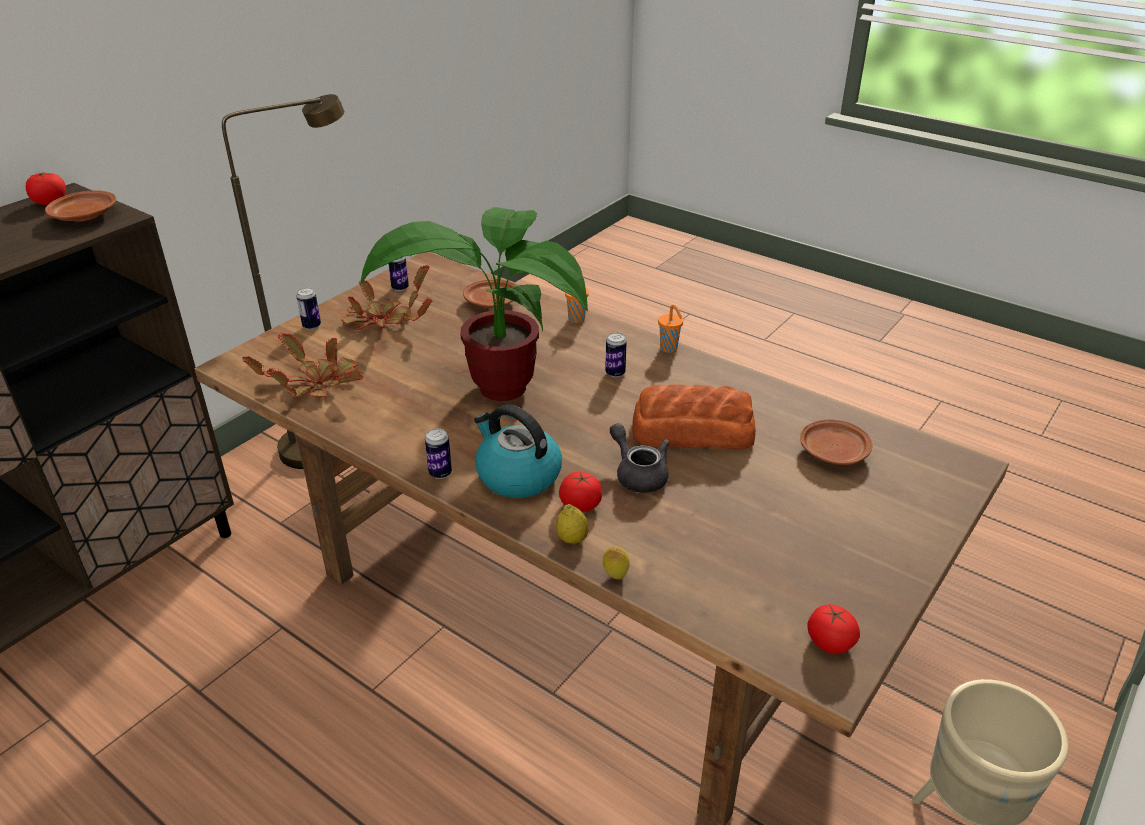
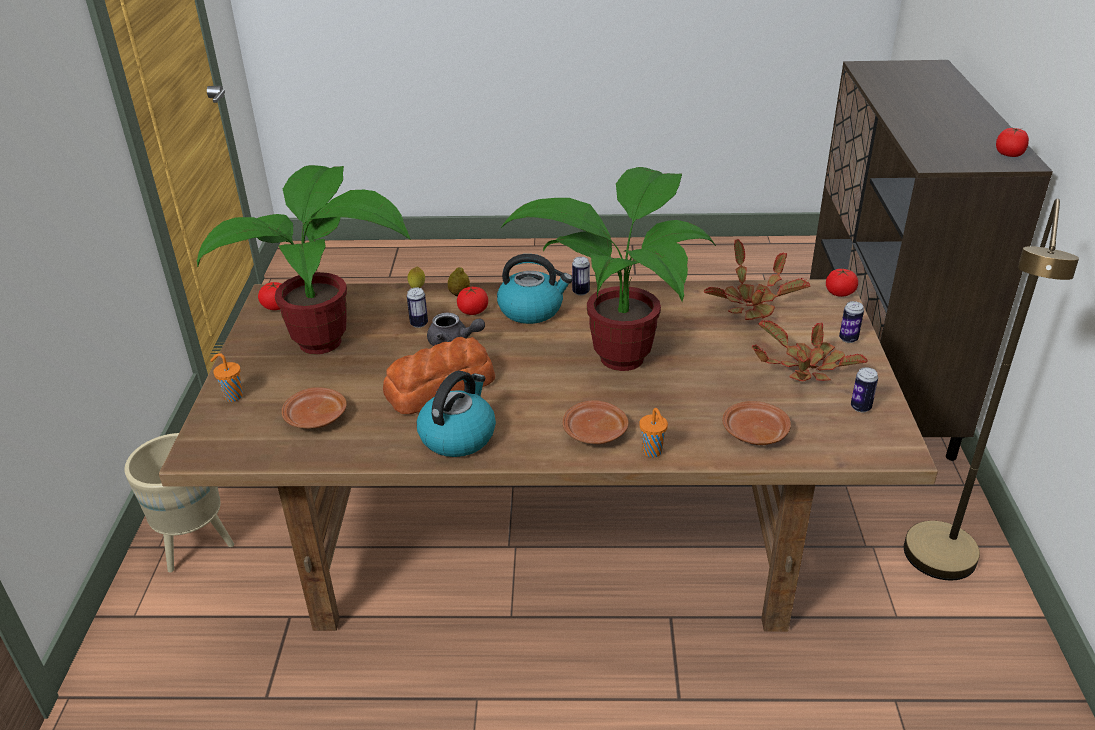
camera: 145 degrees right, 0 degrees up
(85, 216) = (954, 156): brown plate -> brown plate (595, 432)
(233, 359) = (840, 293): none -> tomato
(615, 373) = (550, 410): can -> can (419, 324)
(669, 349) = (528, 458): orange cup -> orange cup (232, 396)
(710, 384) = (458, 436): none -> kettle
(779, 539) = (329, 342): none -> potted plant

